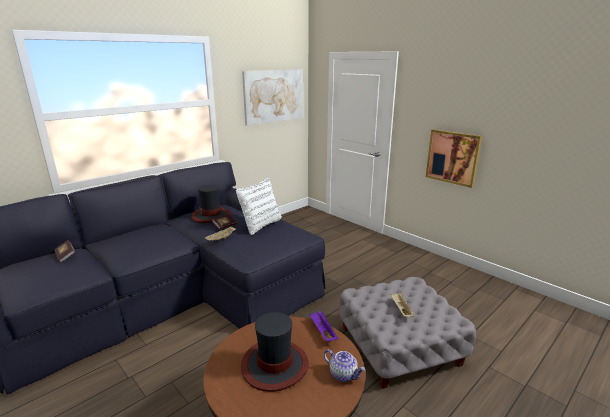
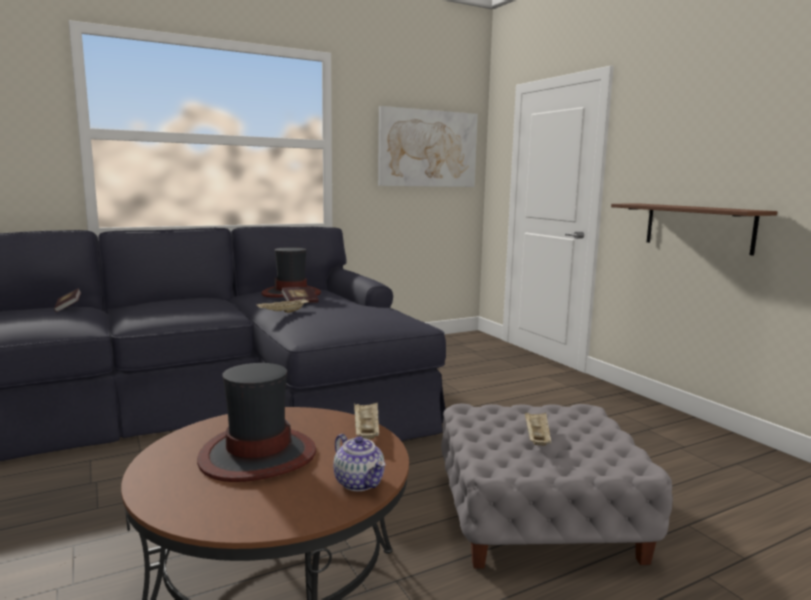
camera: 15 degrees right, 10 degrees down
(261, 226) = (353, 307): white pillow -> none
(322, 332) = (366, 431): purple tray -> beige tray
(452, 157) = (698, 227): picture -> brown shelf

